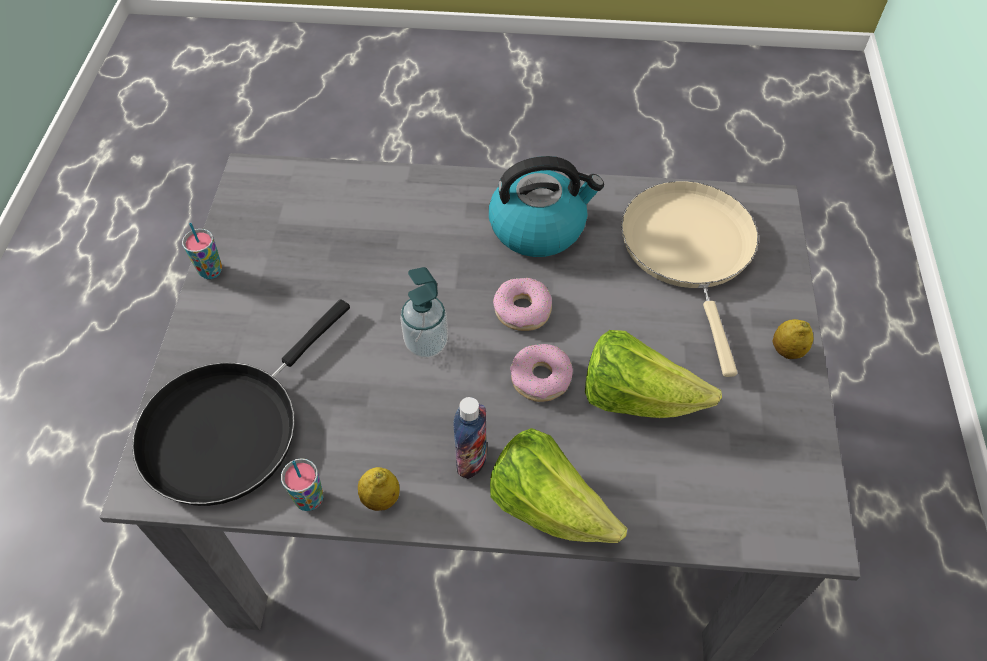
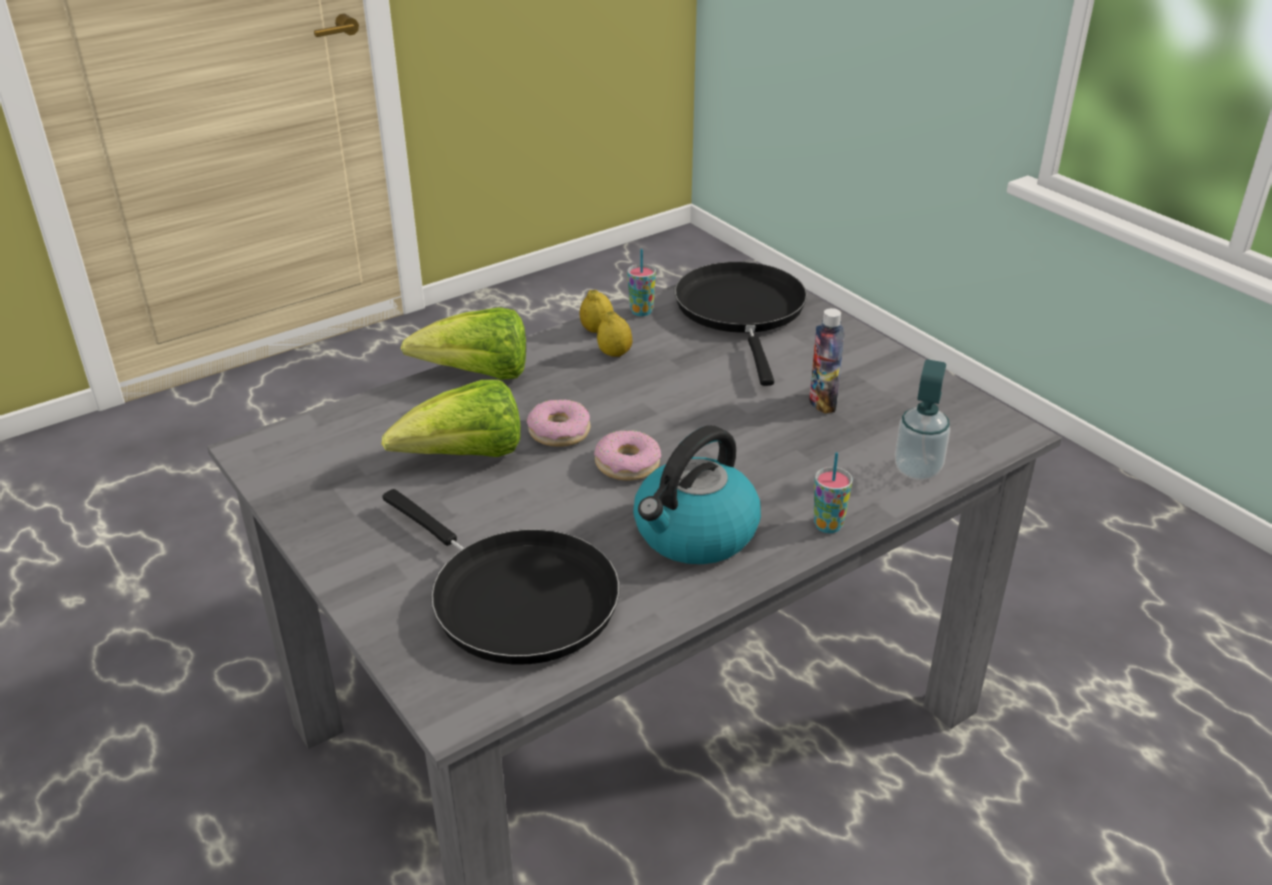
camera: 140 degrees right, 20 degrees down
(211, 271) = (905, 364): cup -> cup (828, 525)
(426, 343) = (676, 407): soap dispenser -> soap dispenser (917, 470)
(471, 460) = (558, 370): bottle -> bottle (822, 403)
(689, 250) = (515, 598): beige frying pan -> black frying pan
(787, 351) = (344, 558): lemon -> lemon (614, 354)

